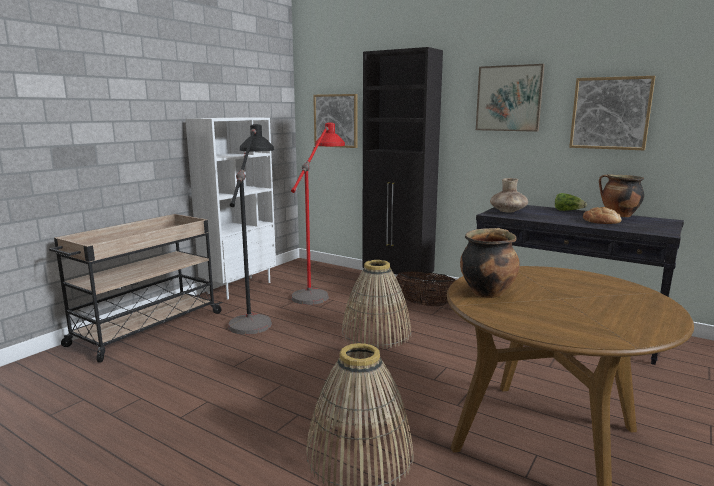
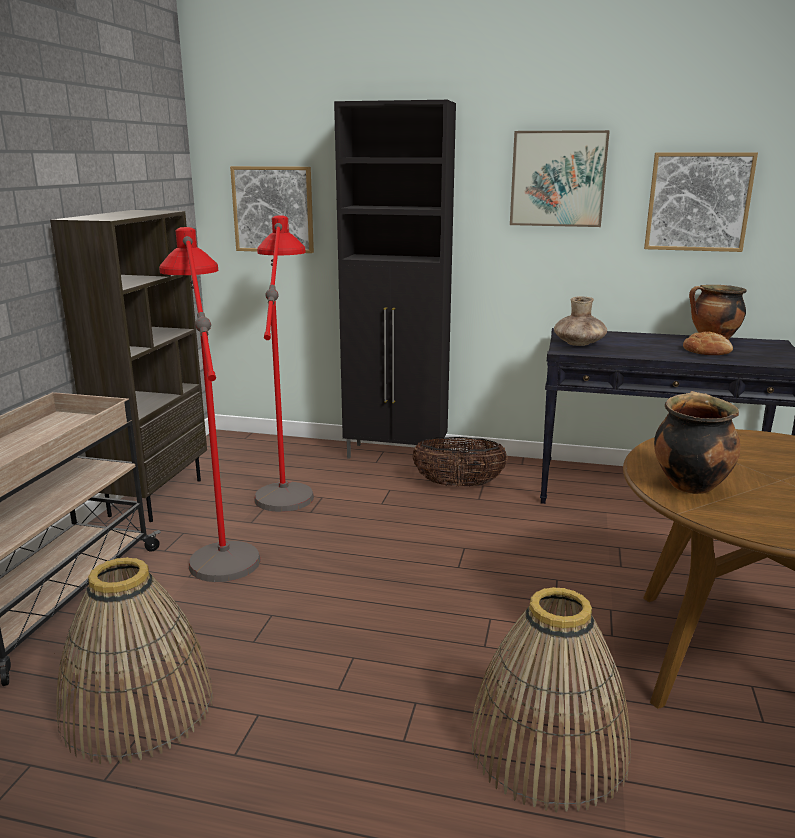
camera: 20 degrees left, 5 degrees up
(239, 287) = (155, 497): white bookcase -> brown bookcase
(256, 313) = (219, 539): black floor lamp -> red floor lamp
(376, 333) = (426, 543): basket -> basket (138, 707)
(568, 211) = (648, 336): lettuce -> none

